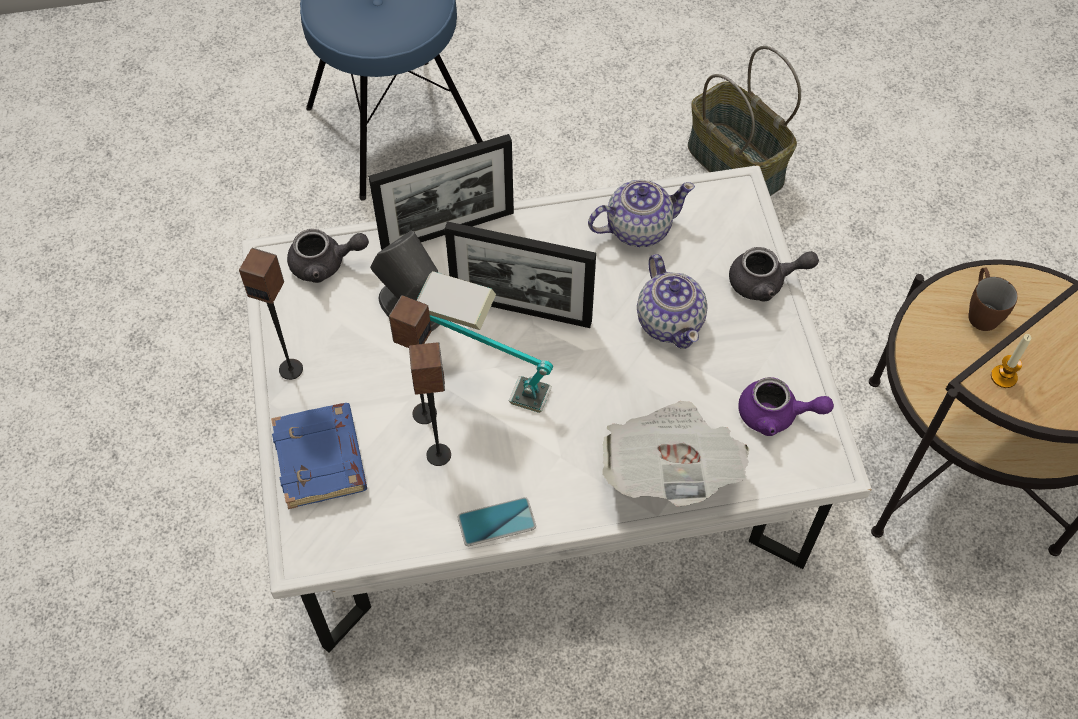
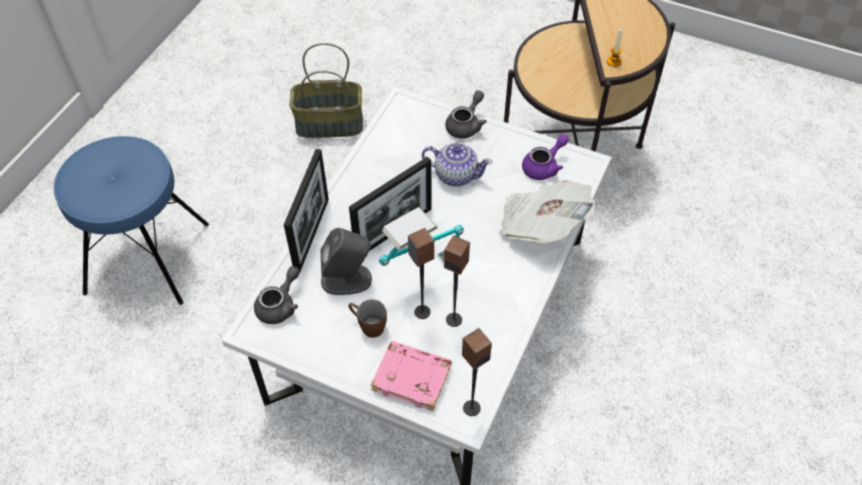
camera: 55 degrees left, 5 degrees down
(291, 369) = (338, 361): speaker -> speaker (471, 408)
(322, 460) = (413, 377): blue book -> pink book
(496, 522) = (516, 315): phone -> none
(637, 228) = (387, 154): teapot -> none
(980, 311) = (547, 62): brown mug -> brown mug (368, 326)

